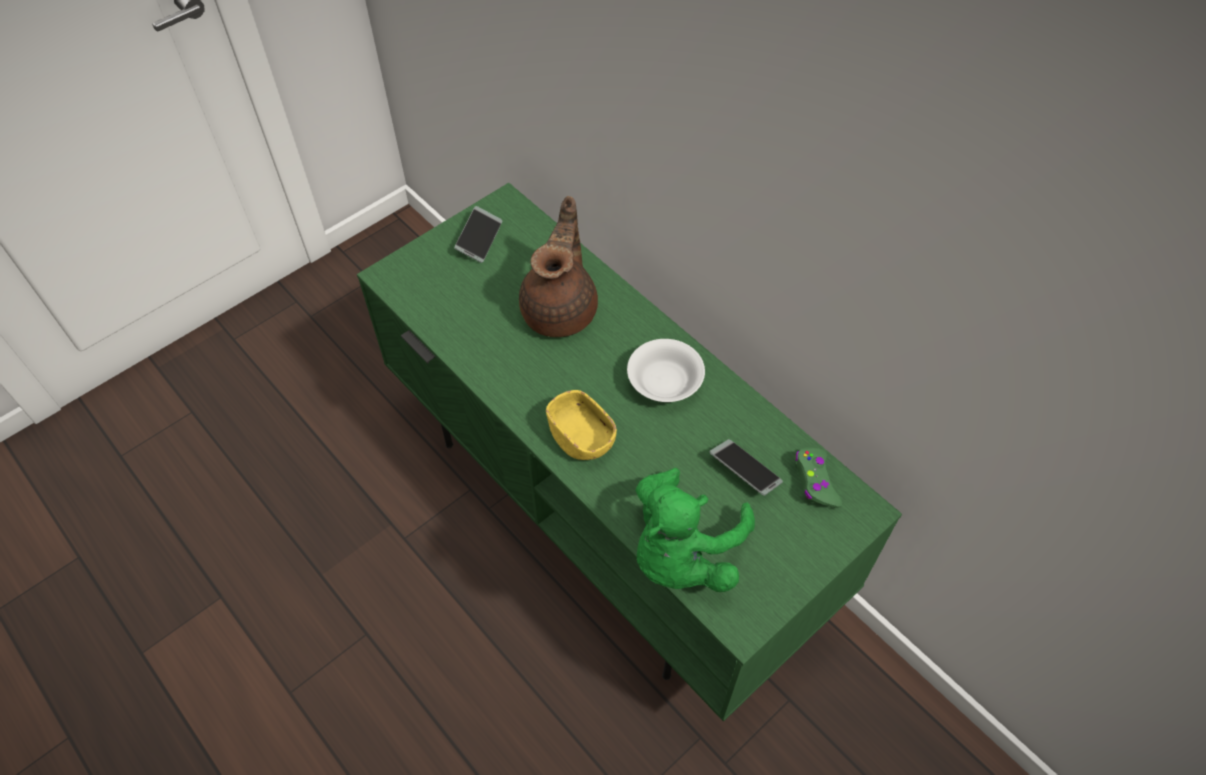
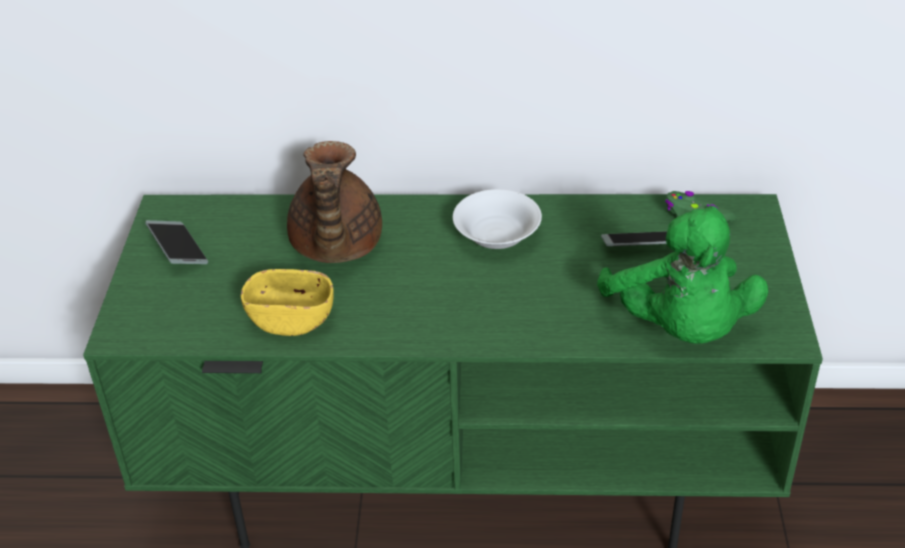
camera: 45 degrees left, 15 degrees down
(561, 309) = (335, 247): brown teapot -> brown teapot turned 150 degrees counterclockwise
(581, 438) = (489, 317): yellow bowl -> yellow bowl (291, 319)

